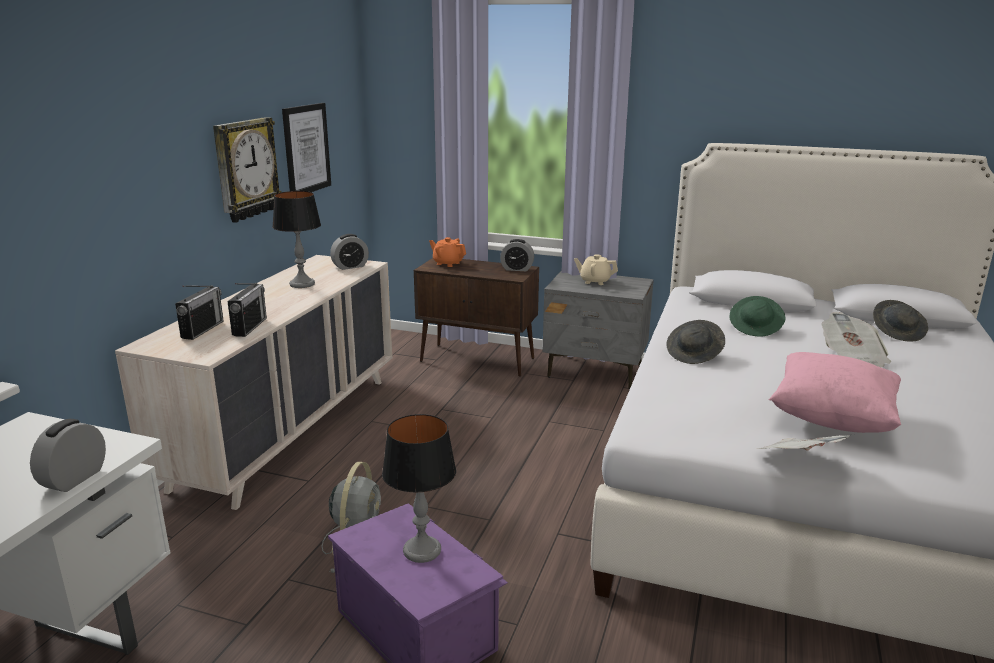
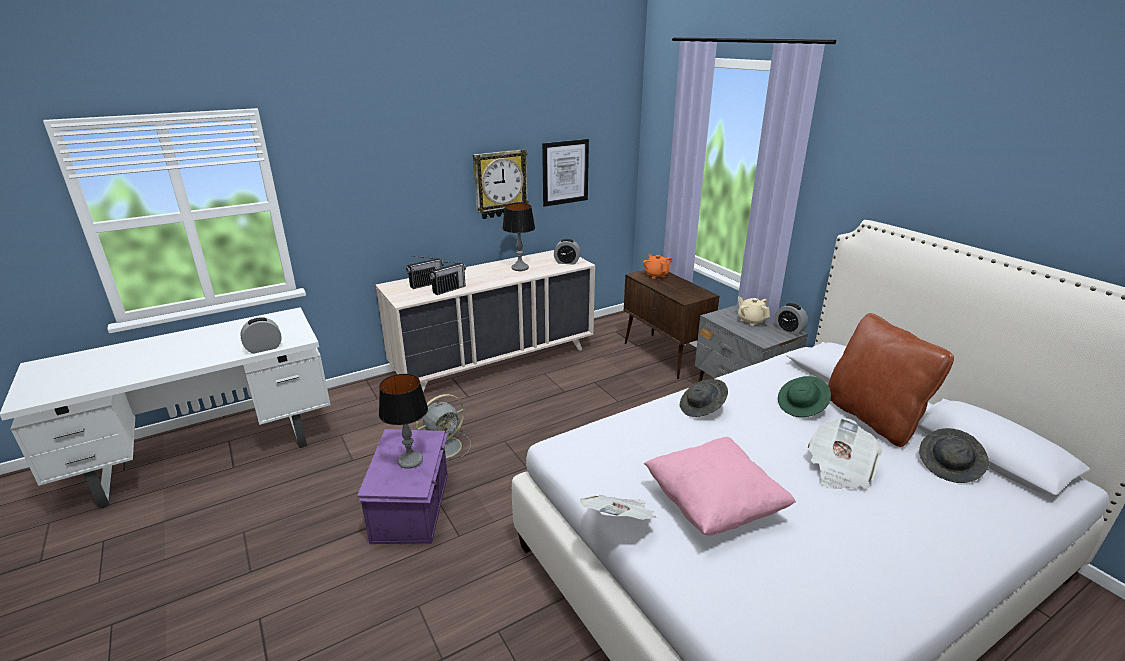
camera: 40 degrees right, 5 degrees up
(517, 269) = (698, 293): alarm clock -> alarm clock (789, 330)
(807, 319) = (872, 418): none -> brown pillow

